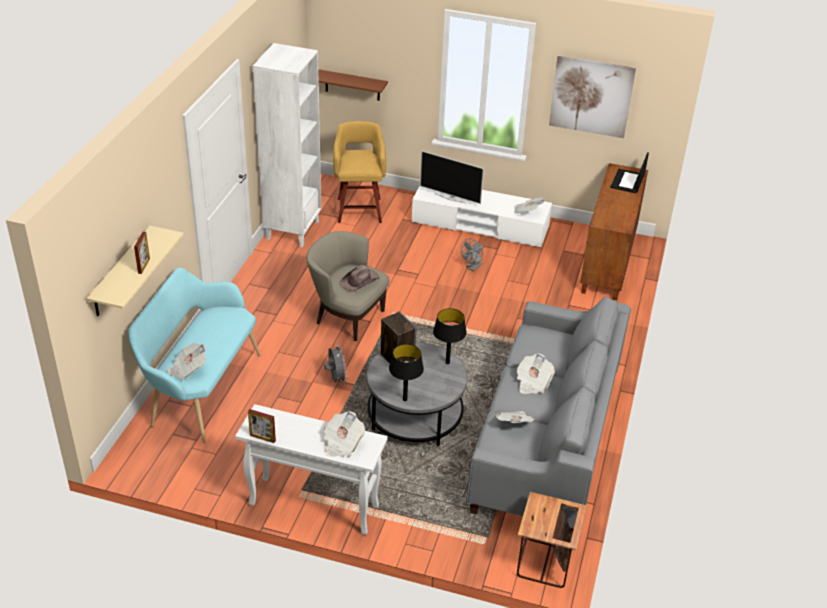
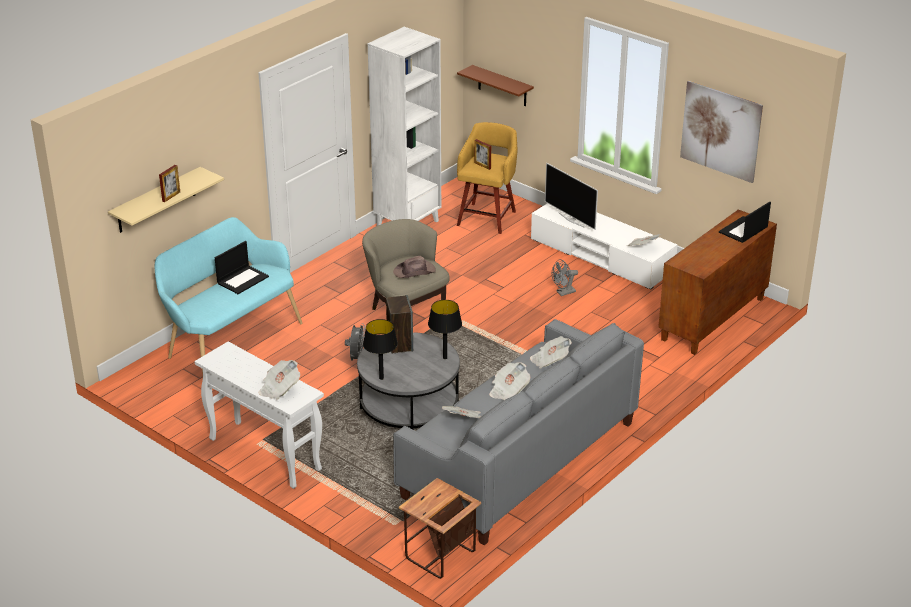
camera: 25 degrees right, 5 degrees down
(188, 369) = (203, 307): newspaper -> newspaper (549, 361)
(208, 329) = (243, 279): none -> laptop
(262, 438) = (215, 368): picture frame -> picture frame (482, 165)

